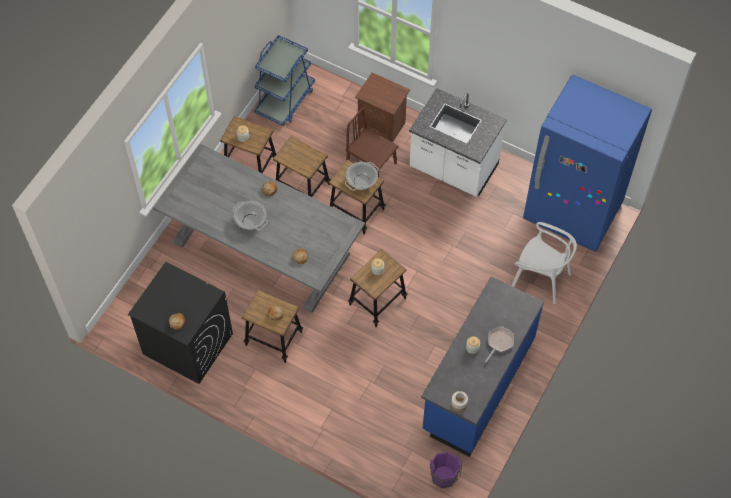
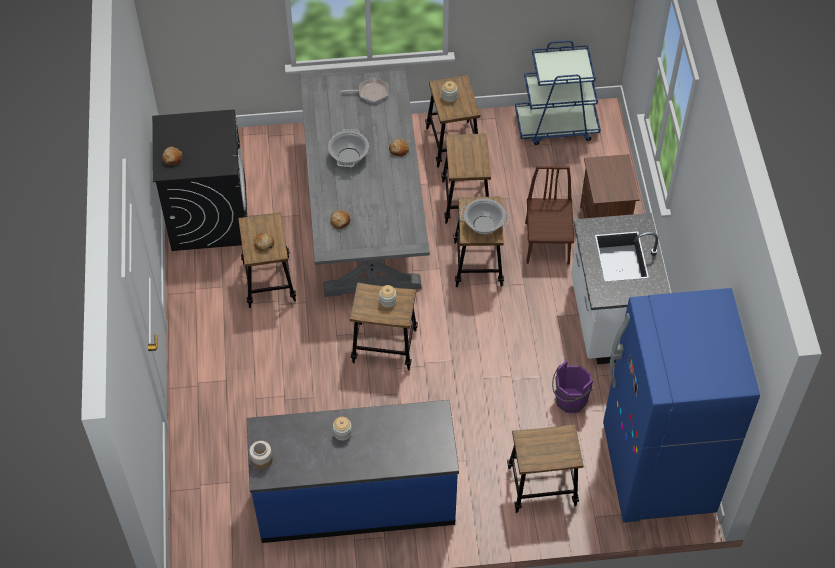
camera: 55 degrees right, 5 degrees down
(444, 478) = (217, 533): purple bucket -> purple bucket (568, 401)
(499, 342) = (369, 455): frying pan -> frying pan (370, 92)
(540, 279) = (541, 486): white chair -> stool

